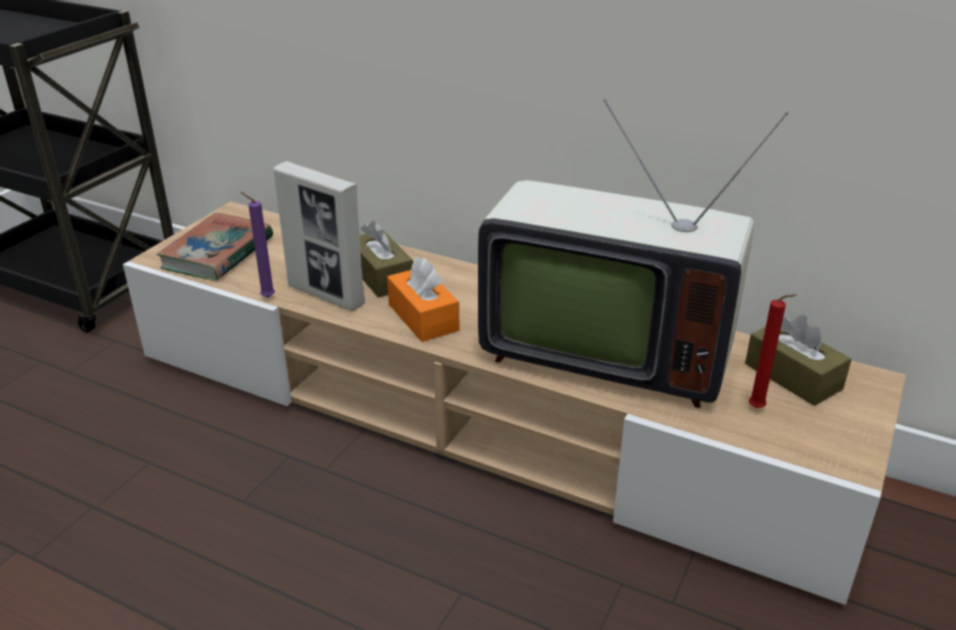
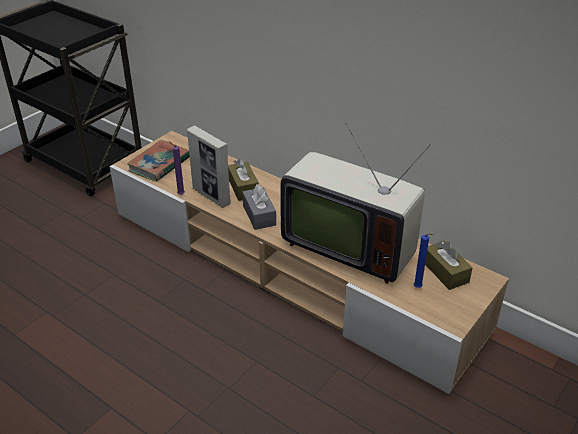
camera: 10 degrees right, 5 degrees up
(423, 317) = (259, 215): orange tissue box -> grey tissue box
(759, 409) = (418, 288): red candle -> blue candle

